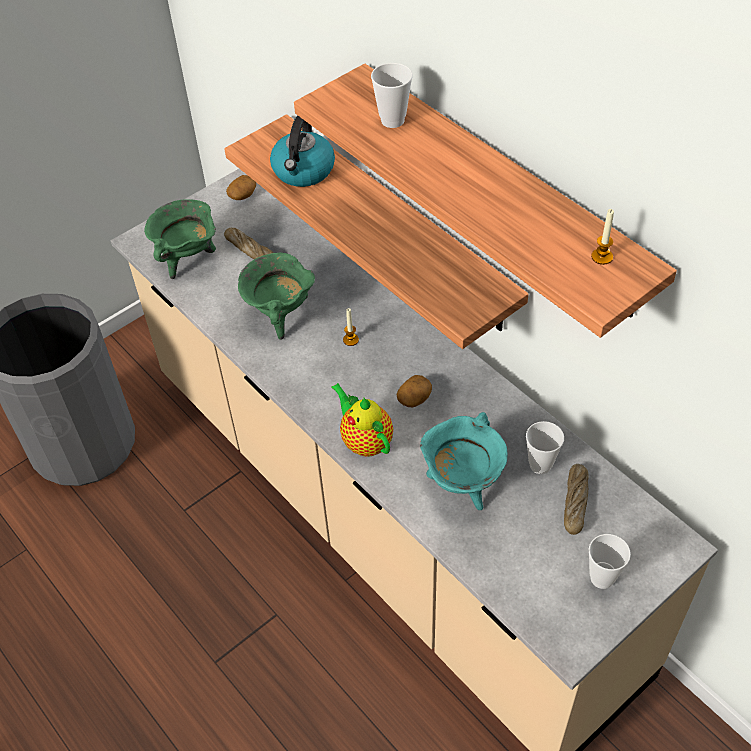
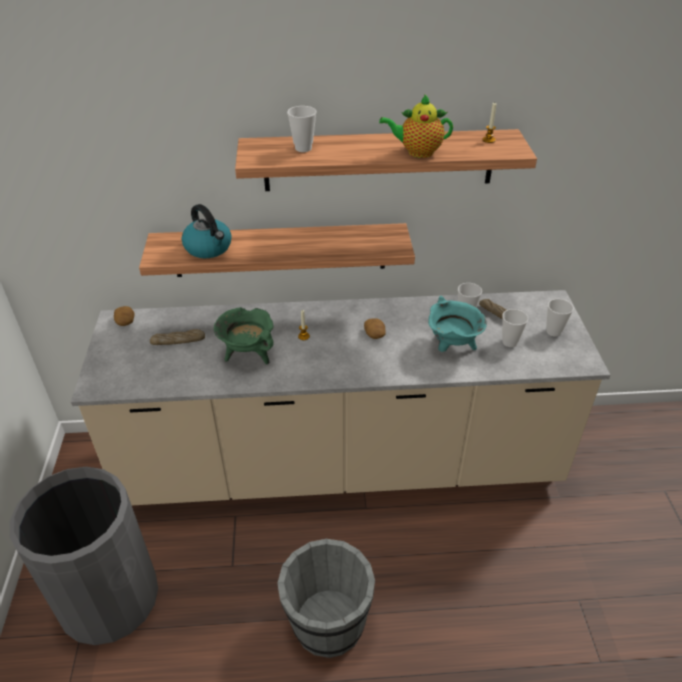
camera: 55 degrees left, 10 degrees down
(183, 635) = (327, 622): none -> grey bucket
(188, 259) = (144, 372): green cooking pot -> none
(365, 441) = (384, 368): teapot -> teapot (417, 152)
(530, 539) = (509, 342): none -> cup

